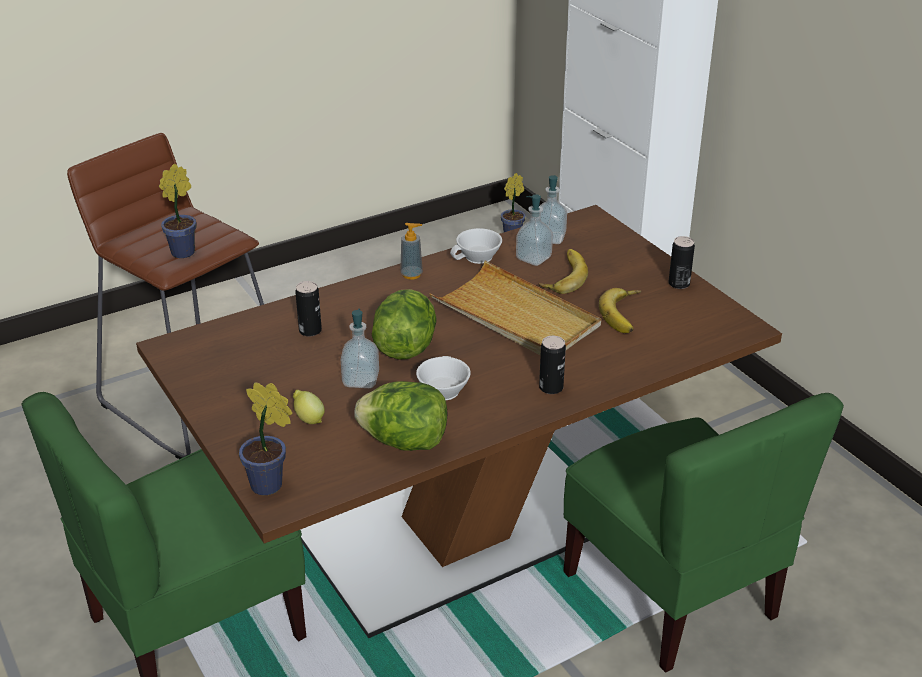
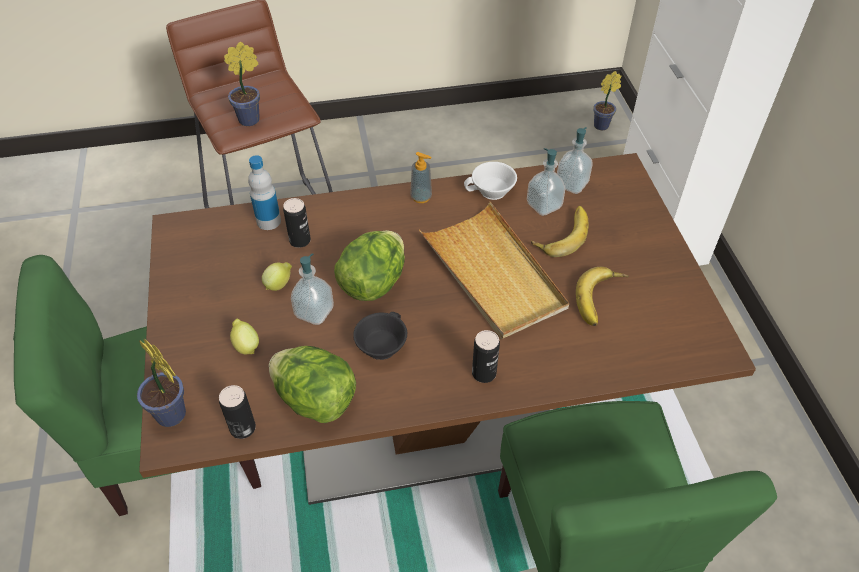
camera: 20 degrees right, 15 degrees up
(267, 322) = (268, 221): none -> bottle
(311, 368) = (279, 285): none -> lemon
(441, 389) = (380, 345): white cup -> black cup
(679, 284) = (674, 274): can -> can (242, 428)

